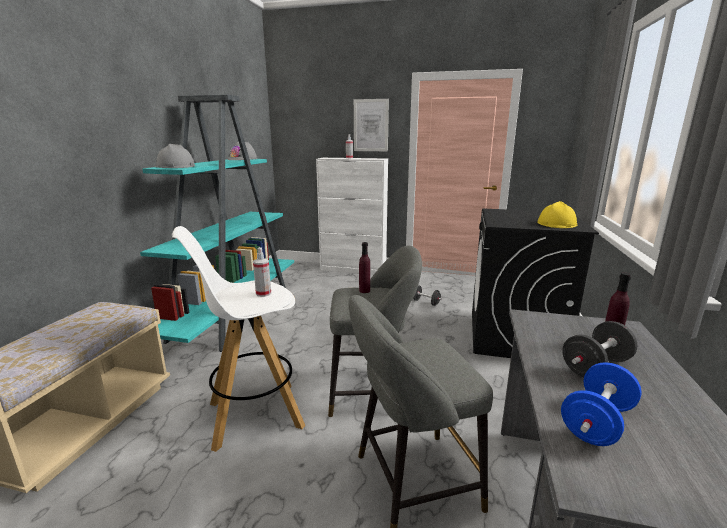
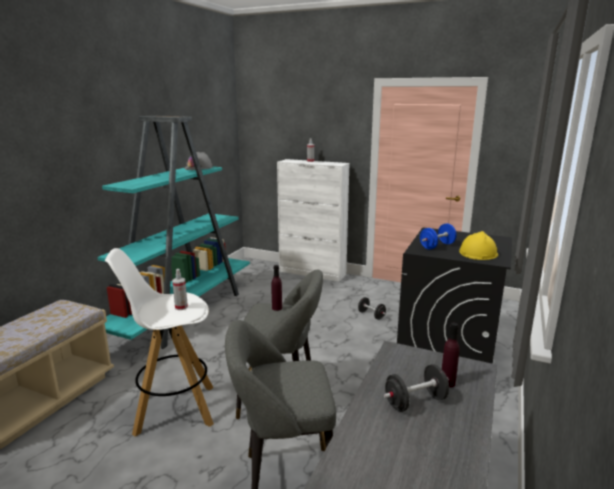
camera: 10 degrees right, 0 degrees up
(175, 166) = (130, 183): grey hard hat -> none
(371, 125) = (333, 129): picture -> none
(596, 423) = (375, 447): blue dumbbell -> blue dumbbell (437, 246)

